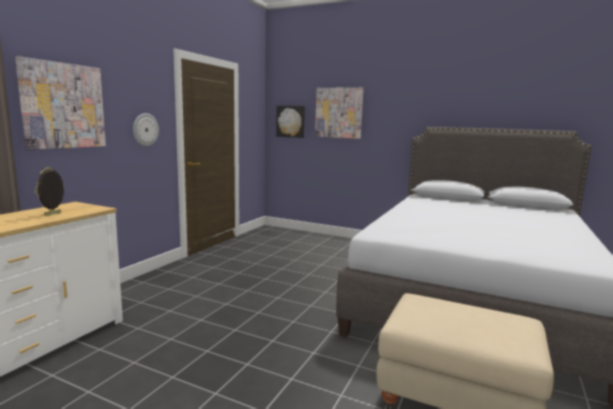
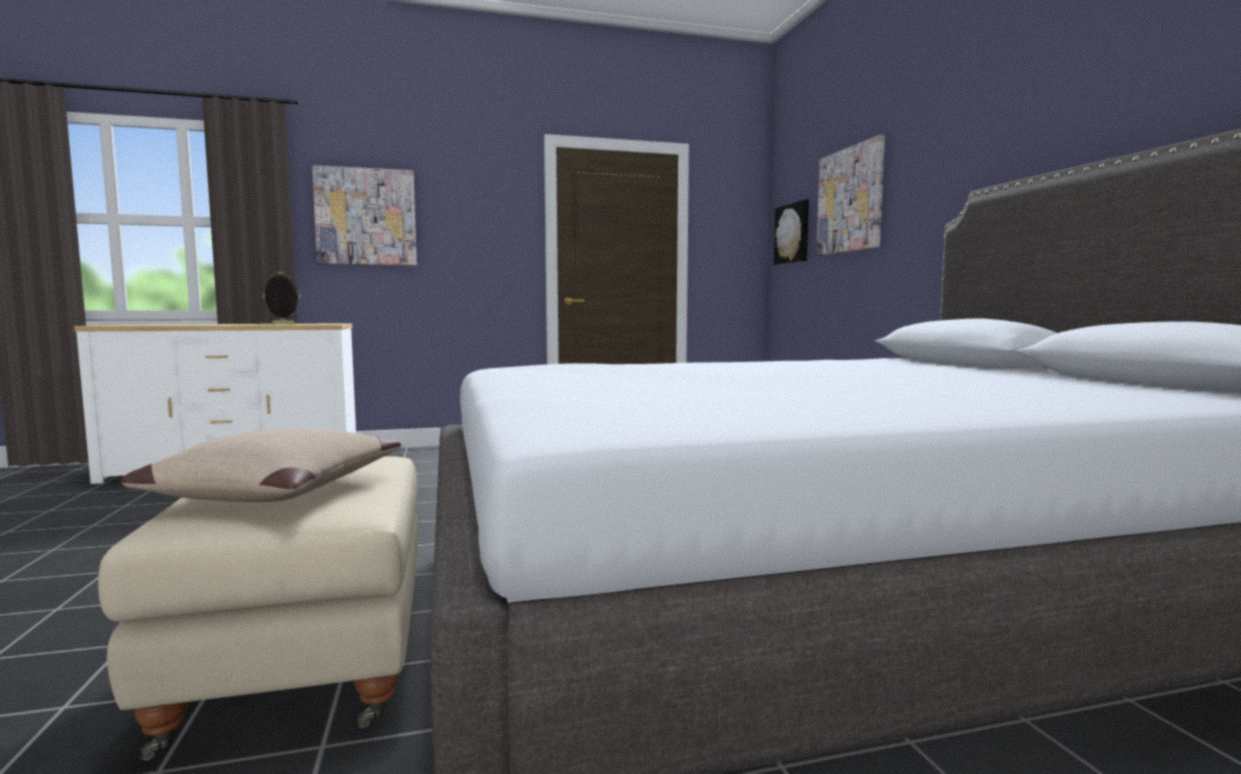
camera: 50 degrees right, 5 degrees down
(145, 130) = (485, 247): wall clock -> none
(482, 325) = (275, 489): none -> beige pillow

